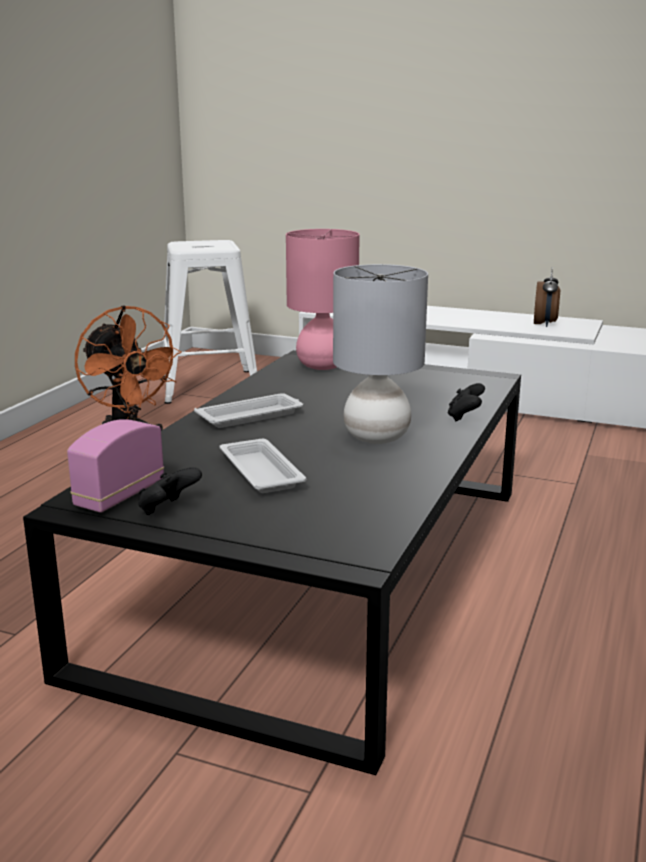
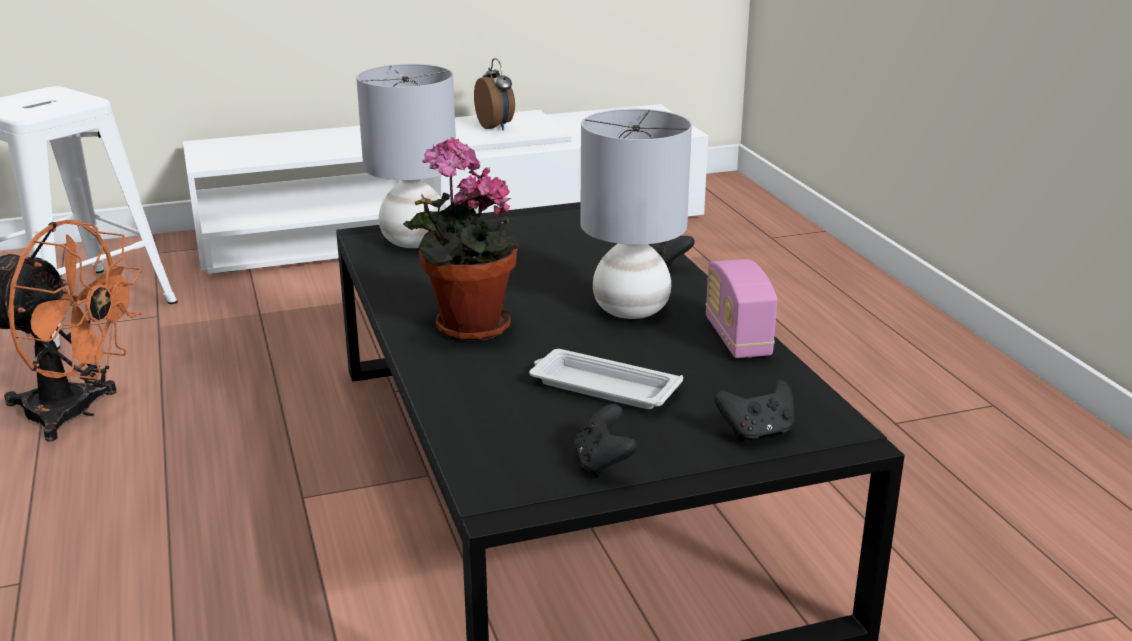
camera: 40 degrees left, 5 degrees up
(120, 495) = (522, 469): radio -> radio (737, 338)
(251, 416) = (465, 328): white tray -> potted plant
(300, 531) = (757, 432): none -> black game controller
(322, 366) = (414, 242): pink table lamp -> grey table lamp

